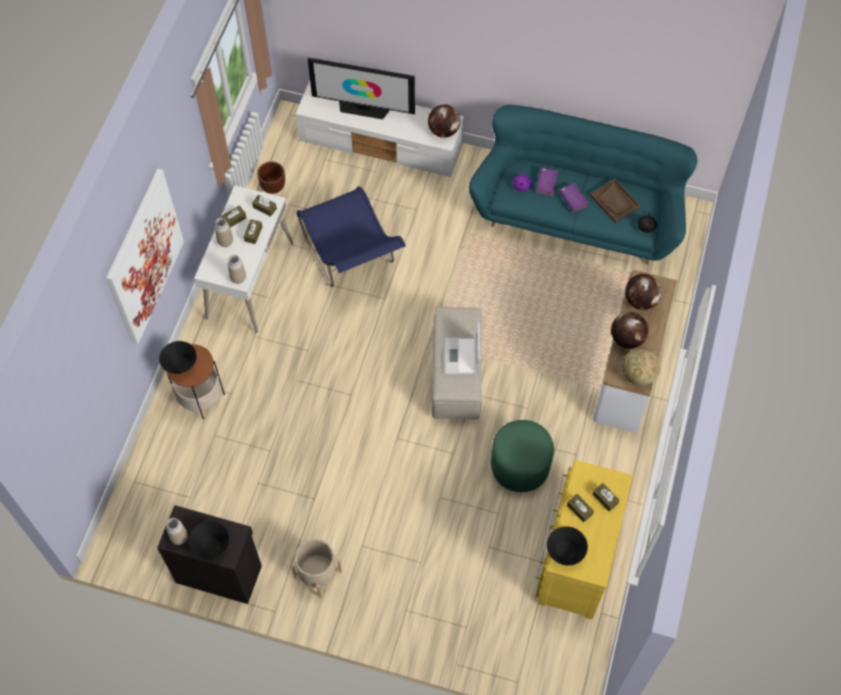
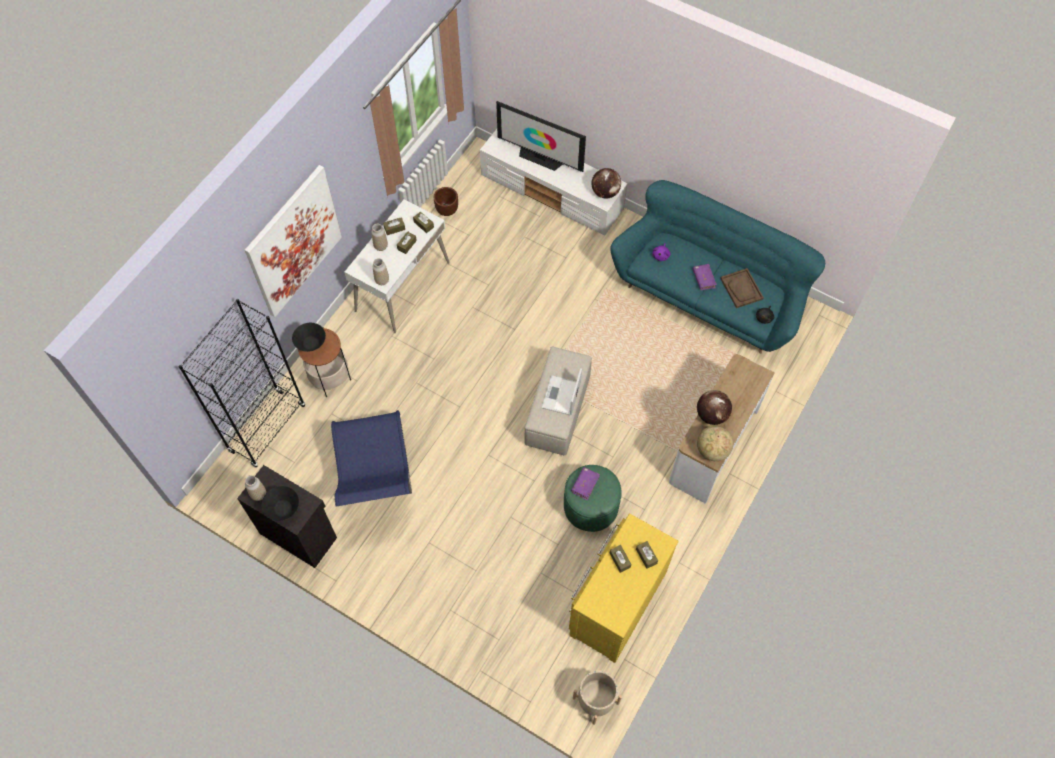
camera: 15 degrees right, 0 degrees up
(149, 468) = (267, 428): none -> black bookcase
(318, 574) = (383, 558): beige planter -> beige planter (595, 700)
(352, 258) = (496, 287): blue chair -> blue chair (376, 478)
(546, 184) = (683, 259): purple book -> purple book (585, 484)
(565, 551) = (595, 595): black bowl -> none
(640, 300) = (734, 383): globe -> none

